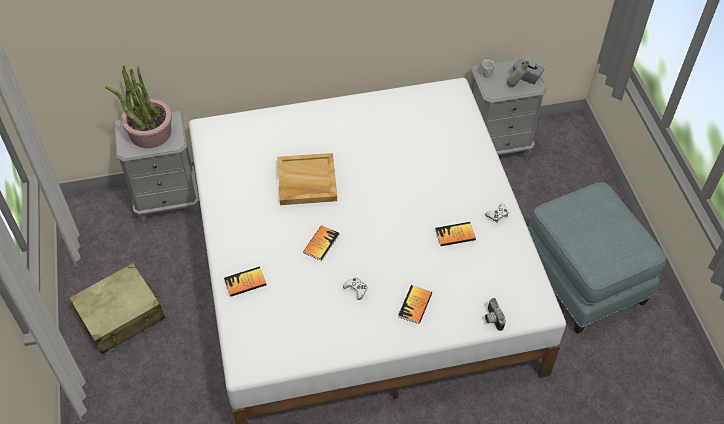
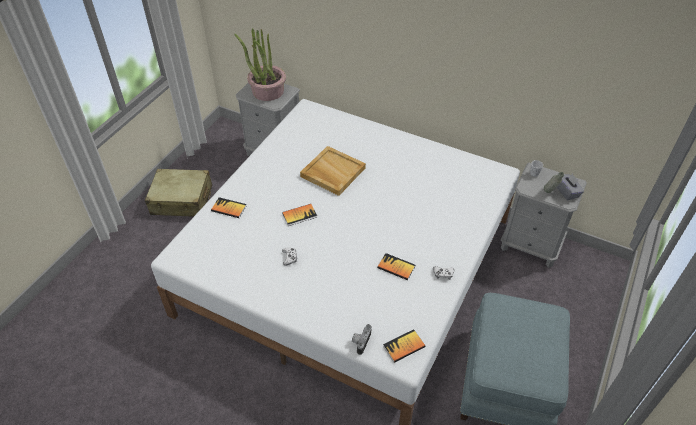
camera: 40 degrees right, 5 degrees down
(415, 305) = (317, 294): book -> book (404, 346)

